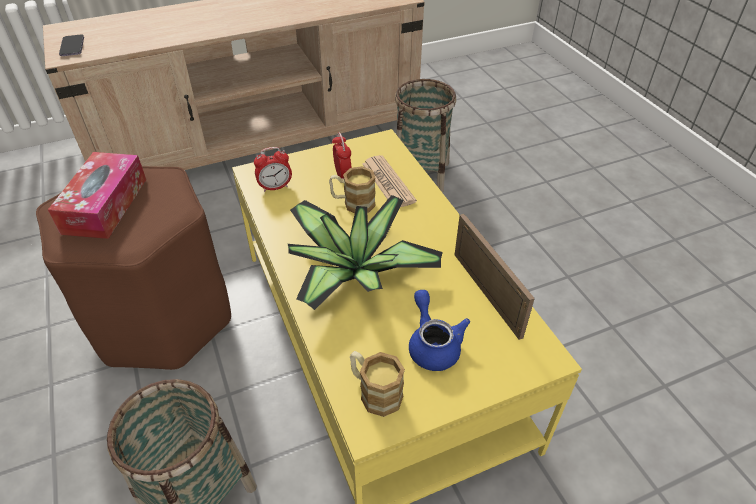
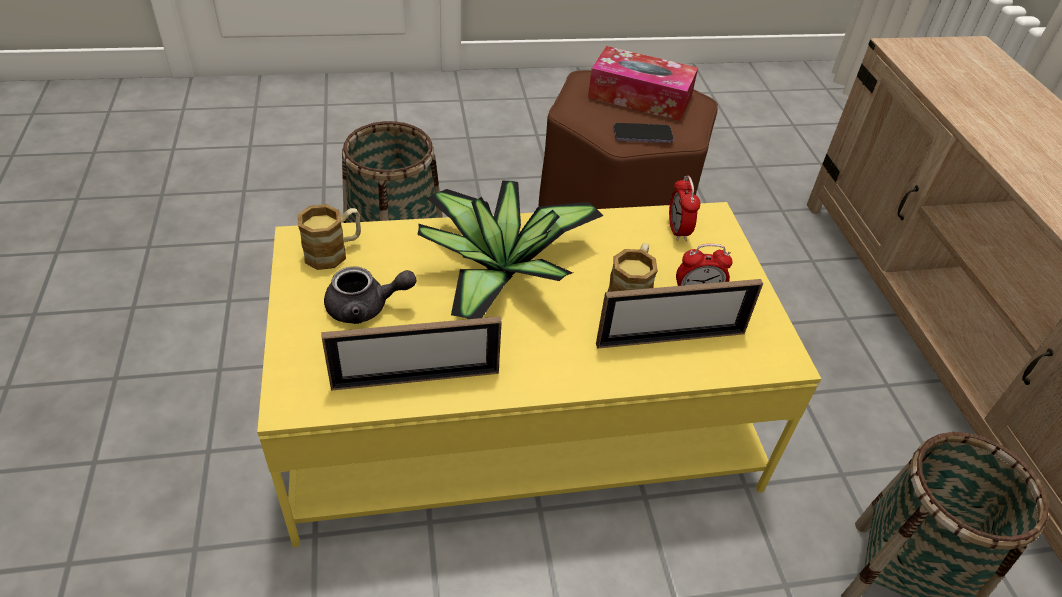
camera: 100 degrees right, 0 degrees up
(72, 47) = (927, 53): phone -> phone (642, 135)
(388, 182) = (671, 338): newspaper -> picture frame
(433, 344) = (366, 307): blue teapot -> grey teapot

